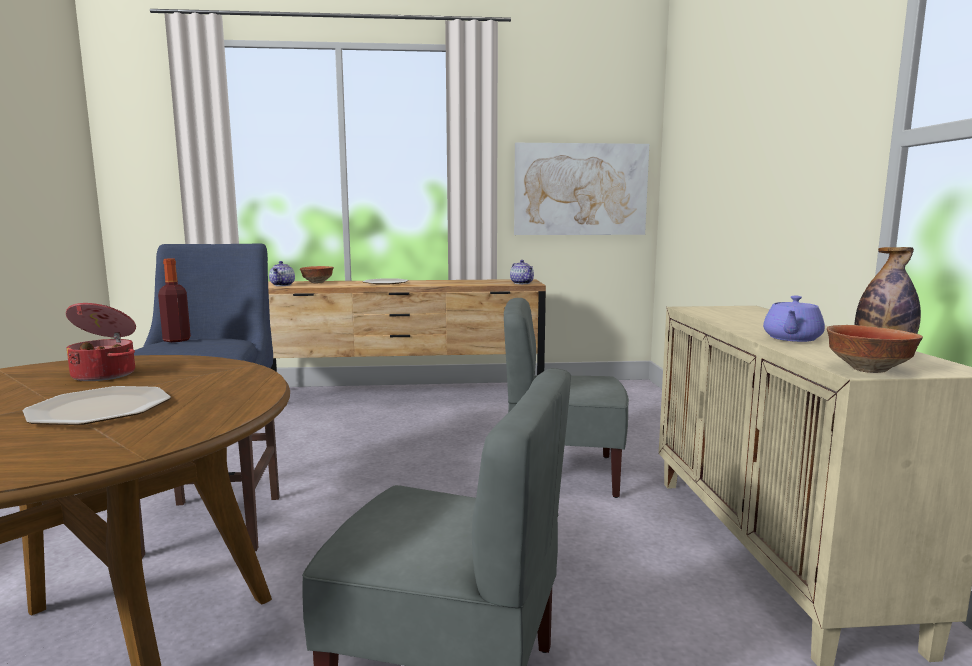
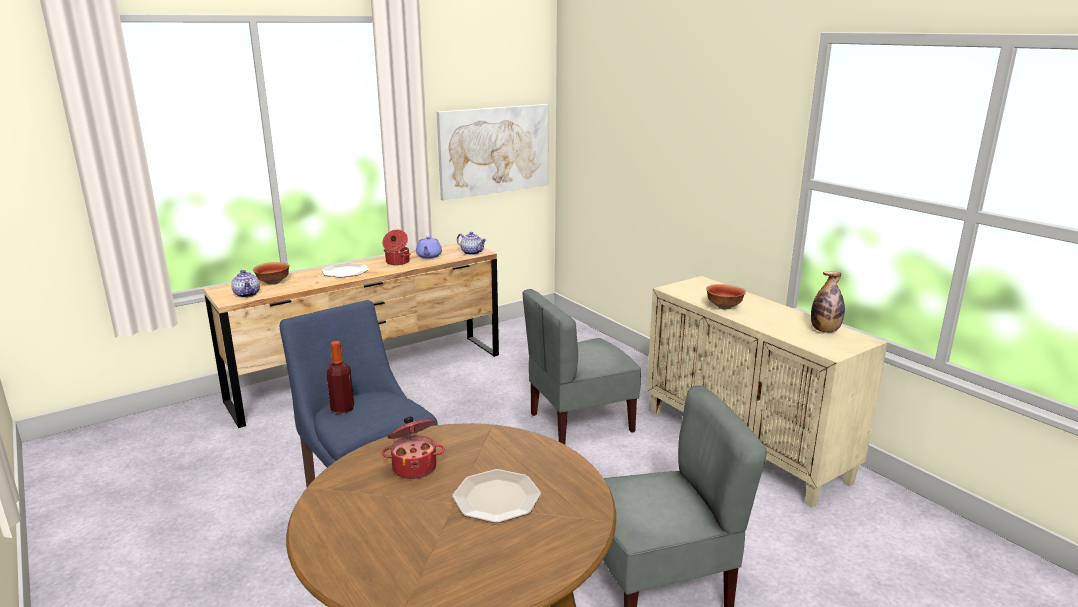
camera: 30 degrees left, 10 degrees up
(440, 282) = (397, 262): none -> cooking pot
(792, 339) = (770, 322): purple teapot -> purple teapot (429, 256)
(867, 369) = (834, 349): bowl -> bowl (723, 306)

